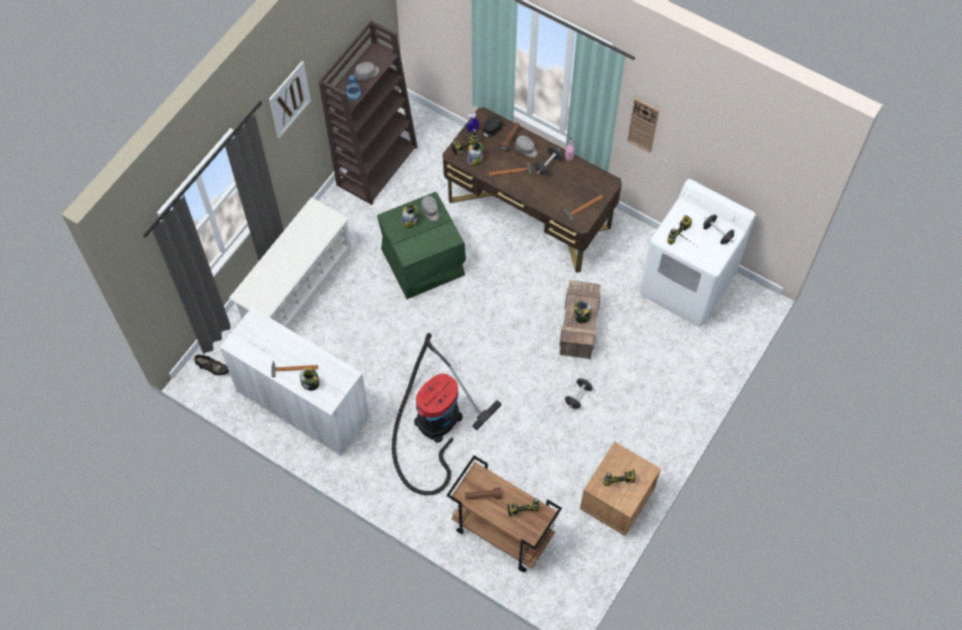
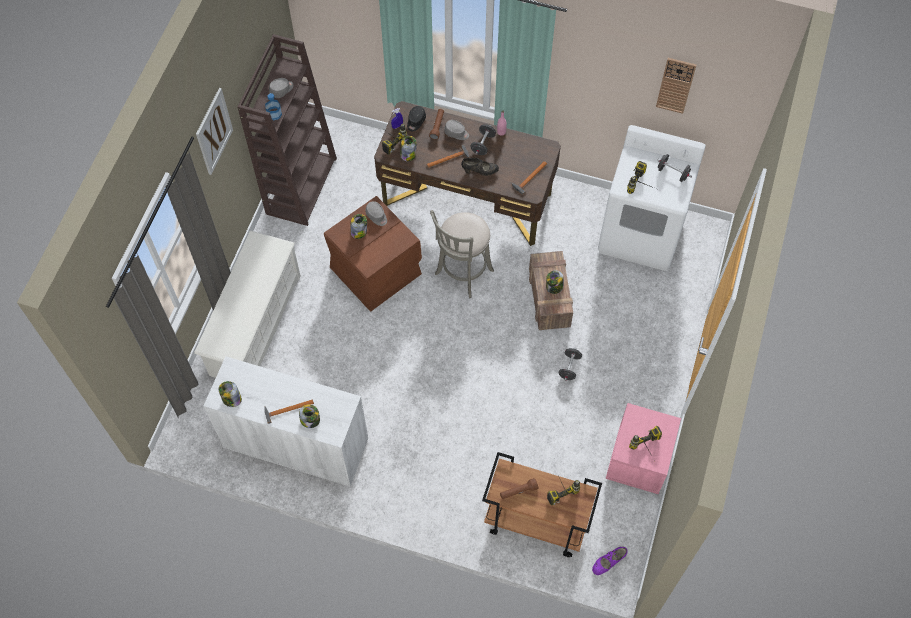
camera: 15 degrees left, 0 degrees up
(213, 368) = (192, 430): black shoe -> black shoe (480, 171)
(246, 347) = (231, 399): none -> jar
(424, 262) = (377, 270): green storage box -> brown storage box
(435, 425) = (437, 430): vacuum cleaner -> none
(503, 284) = (462, 274): none -> grey stool
(559, 587) = (608, 562): none -> purple shoe
(617, 500) = (638, 460): brown nightstand -> pink nightstand
(643, 125) = (576, 80): wall clock -> wall clock (675, 85)

